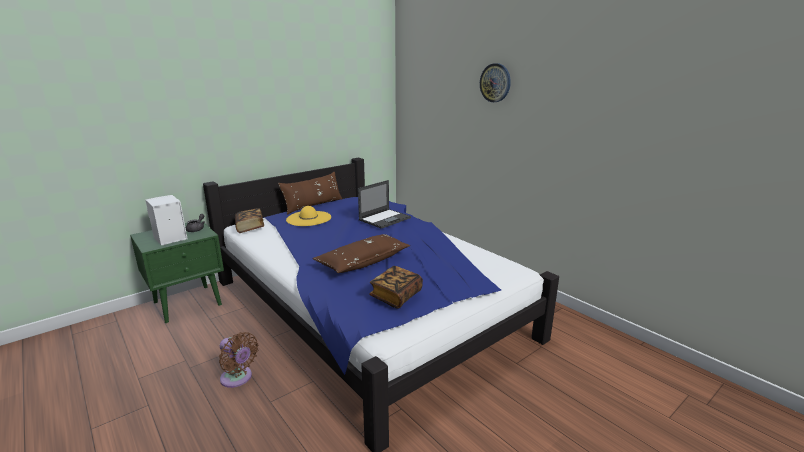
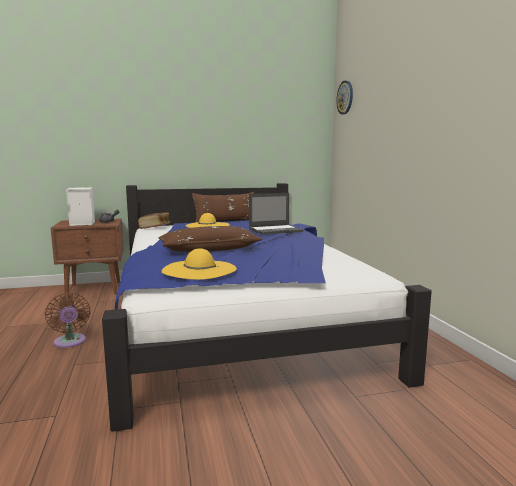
camera: 25 degrees right, 10 degrees down
(189, 303) = (95, 289): green nightstand -> brown nightstand
(396, 296) = (199, 269): book -> yellow hat
(495, 83) = (409, 83): wall clock -> wall clock (345, 97)

